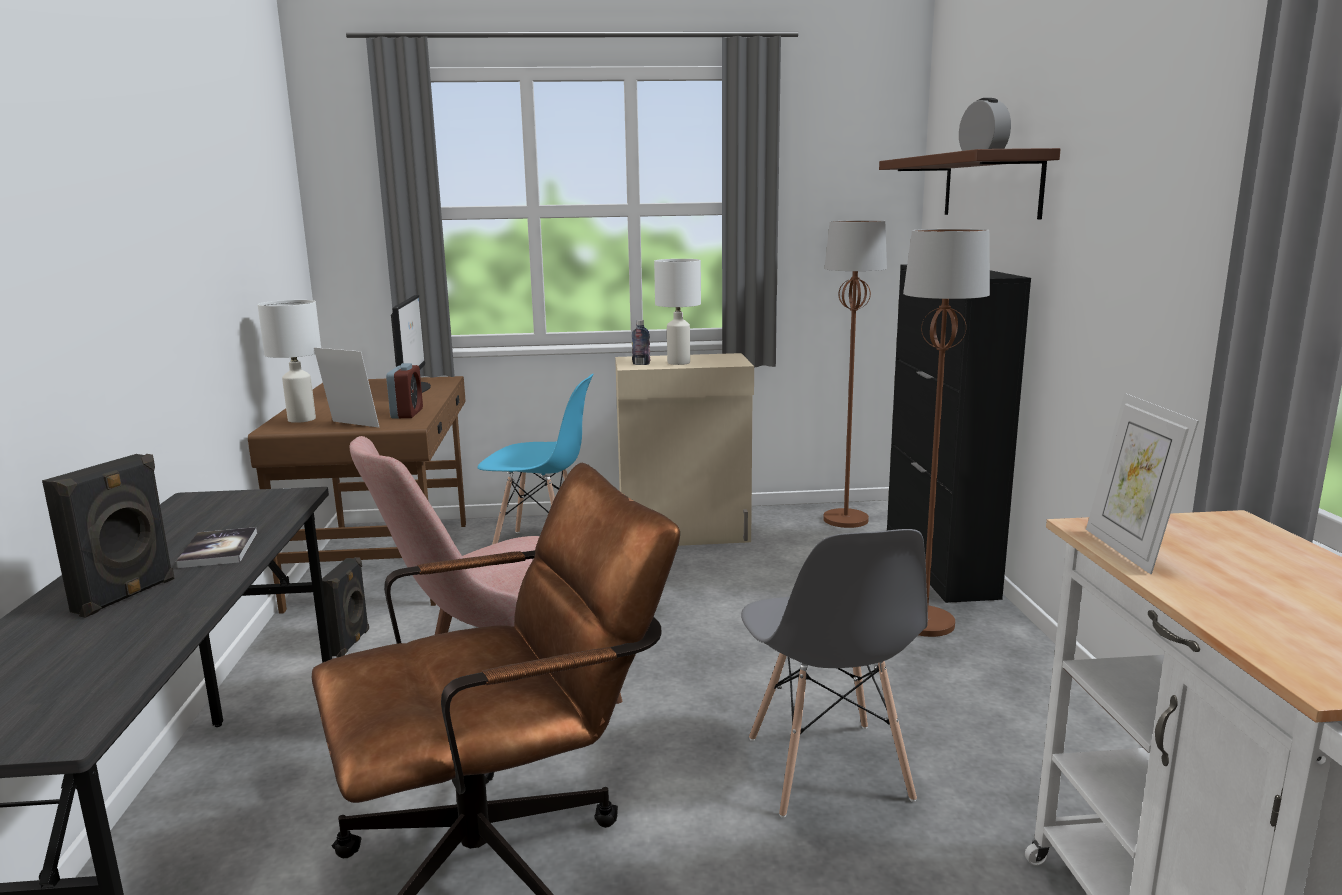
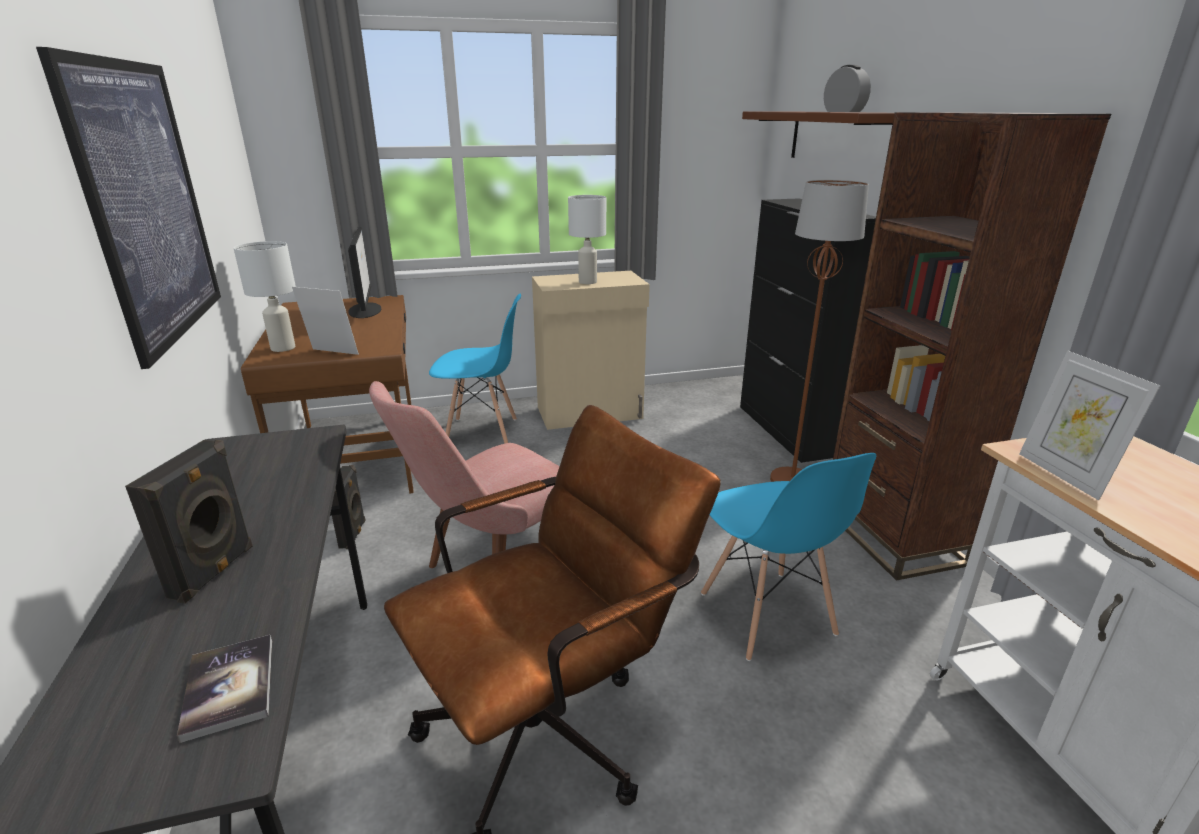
camera: 10 degrees left, 10 degrees up
(156, 243) = (148, 204): none -> picture
(218, 550) = (279, 507): book -> book (229, 687)
(407, 413) = (375, 338): alarm clock -> none
(641, 364) = (558, 284): bottle -> none
(827, 769) = (766, 615): grey chair -> blue chair
(846, 519) = (706, 395): brown floor lamp -> none
(1041, 694) = (892, 536): none -> brown bookcase

